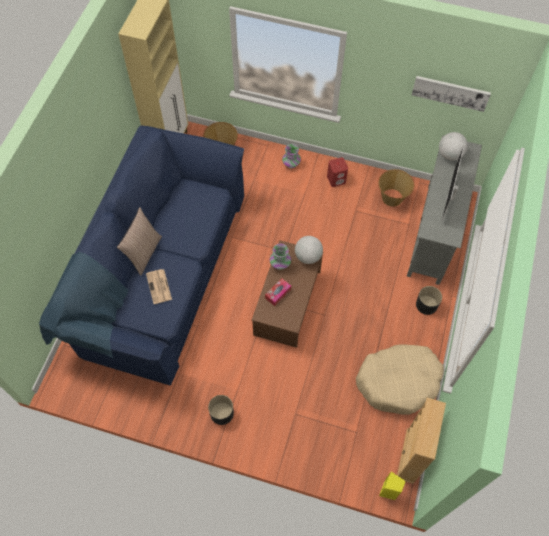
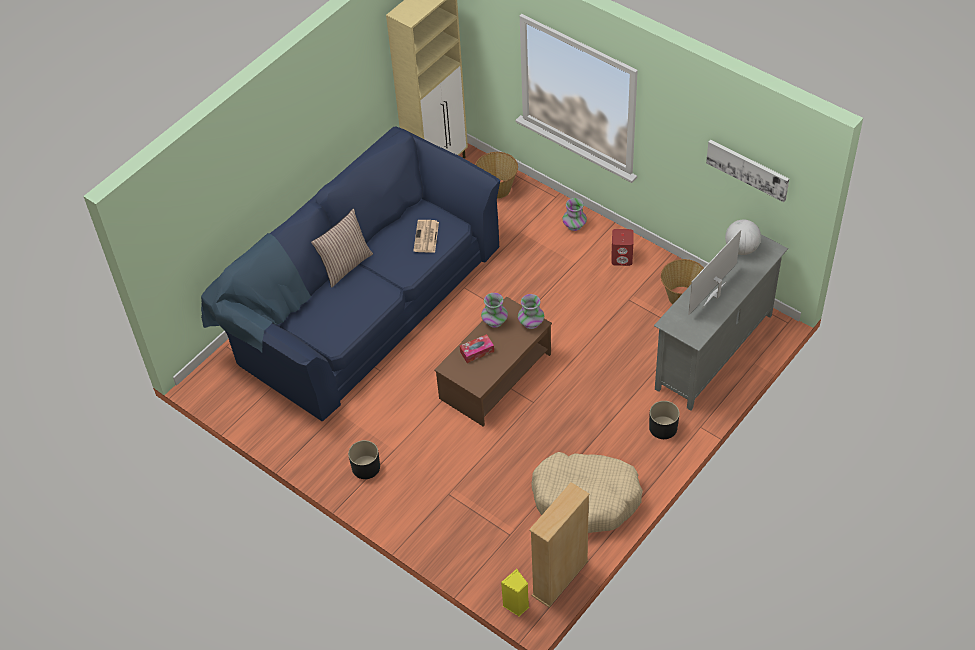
camera: 25 degrees right, 10 degrees down
(159, 287) = (346, 304): newspaper -> newspaper (426, 237)
(308, 256) = (531, 323): globe -> vase

